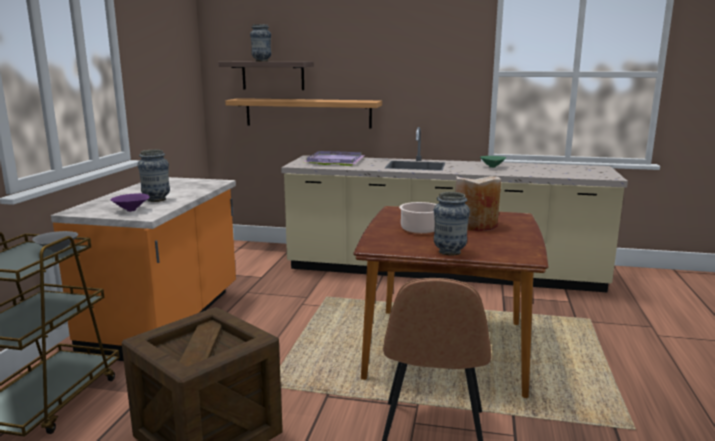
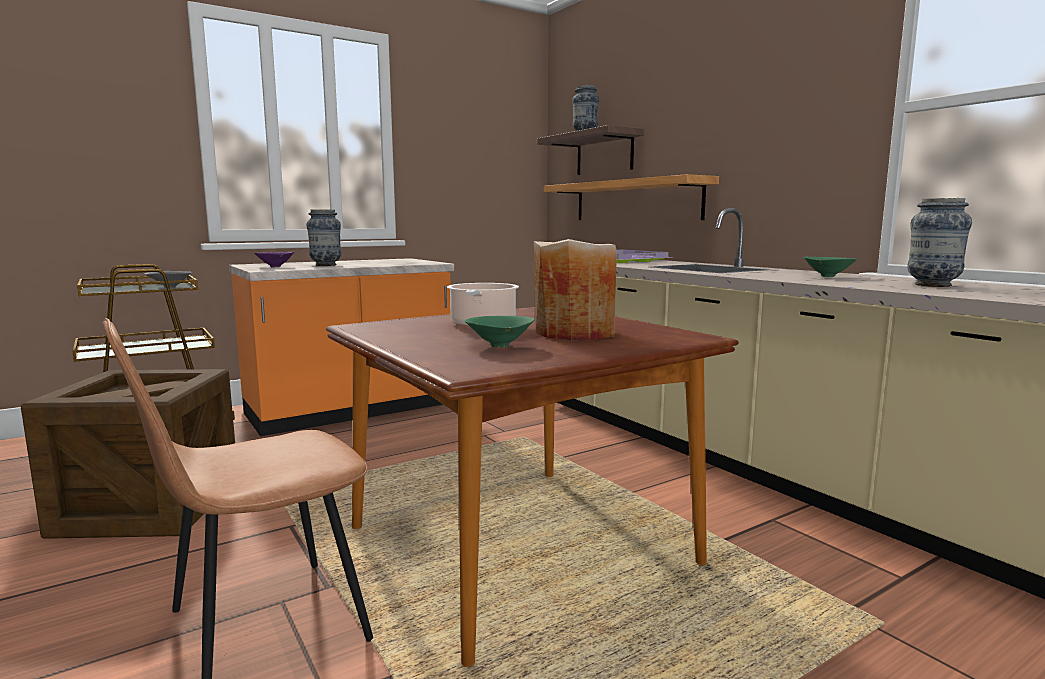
camera: 45 degrees right, 5 degrees down
(449, 252) = (405, 344): vase -> vase (932, 285)
(485, 241) = (500, 346): none -> green bowl

